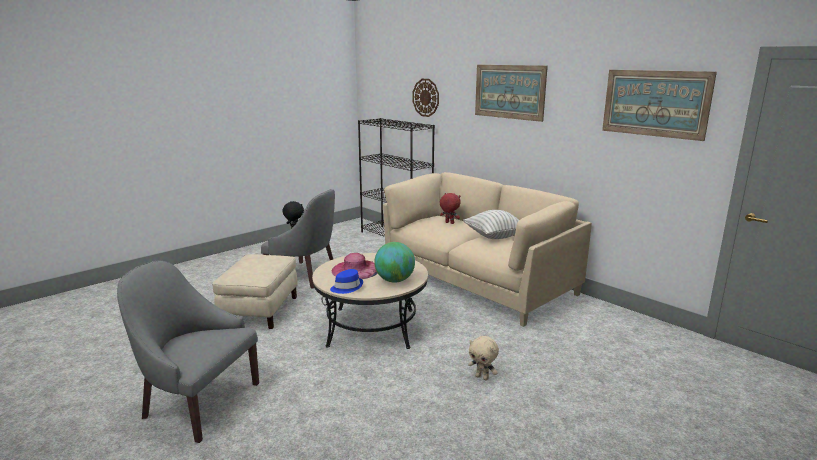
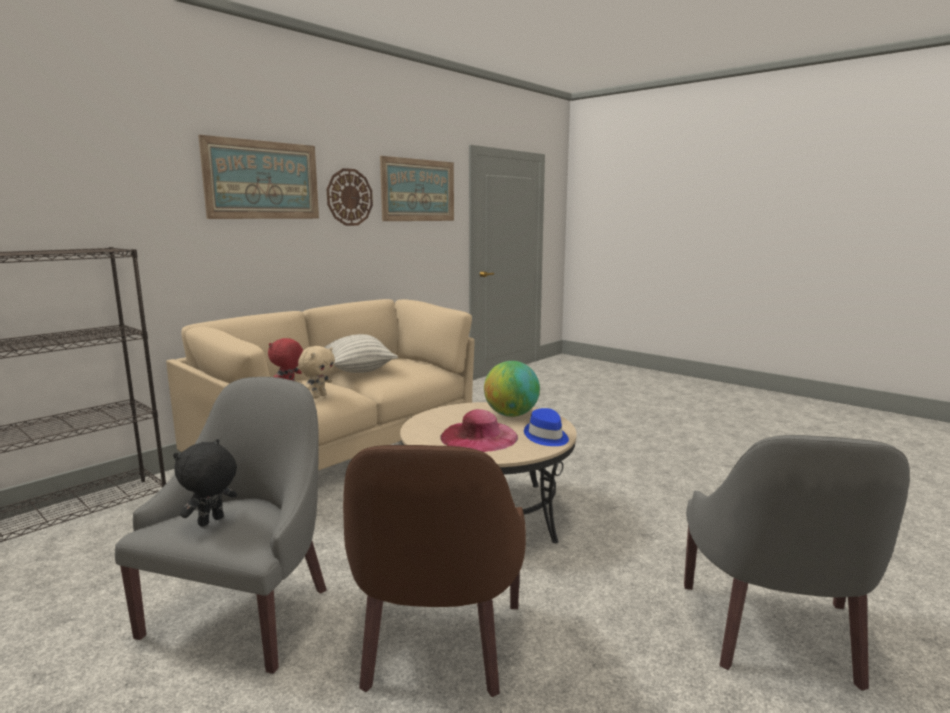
camera: 95 degrees left, 5 degrees down
(260, 310) = (436, 645): beige ottoman -> brown armchair
(426, 97) = (65, 194): wall clock -> wall clock (349, 197)
(482, 377) = (578, 450): beige plush toy -> beige plush toy (318, 396)

